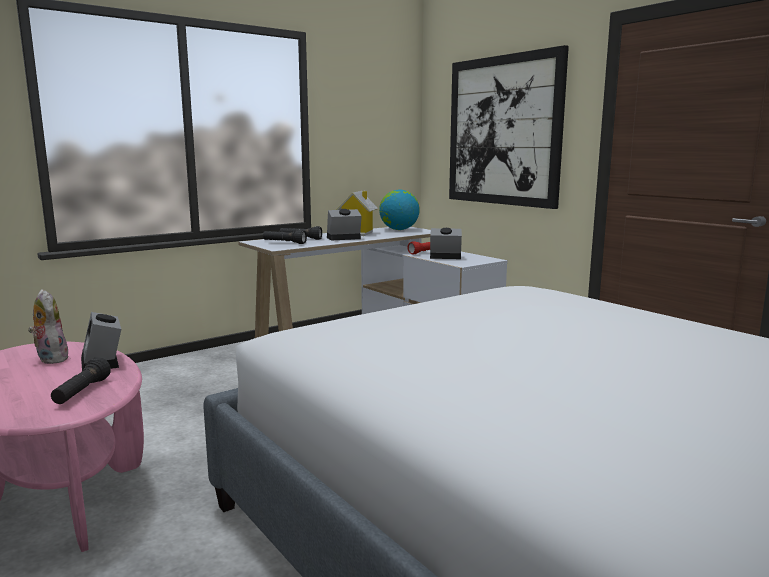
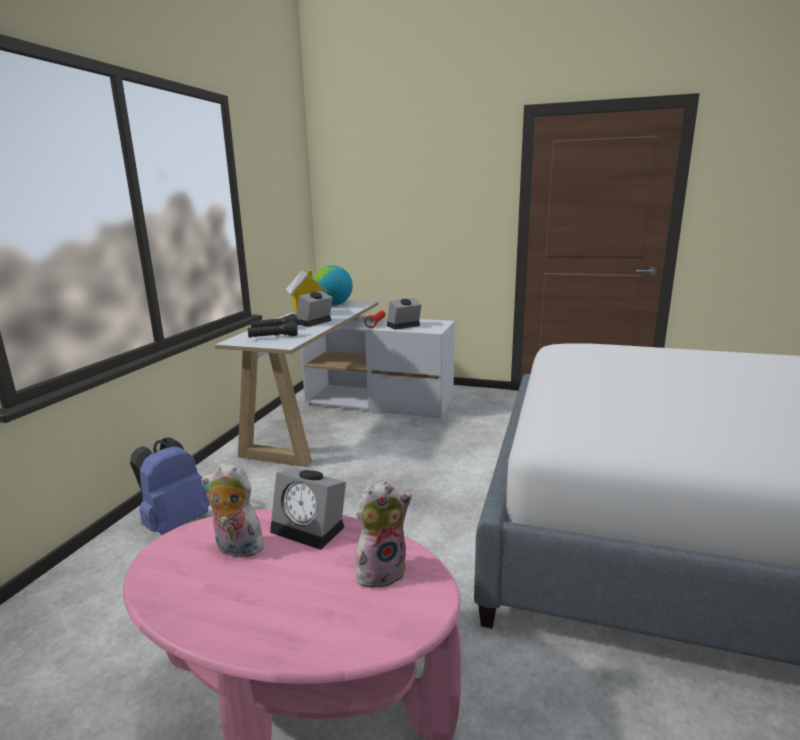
camera: 35 degrees left, 5 degrees up
(82, 392) = (381, 571): black flashlight -> plush toy
(156, 374) = (175, 522): none -> blue backpack
(503, 131) = (416, 204): picture -> none

